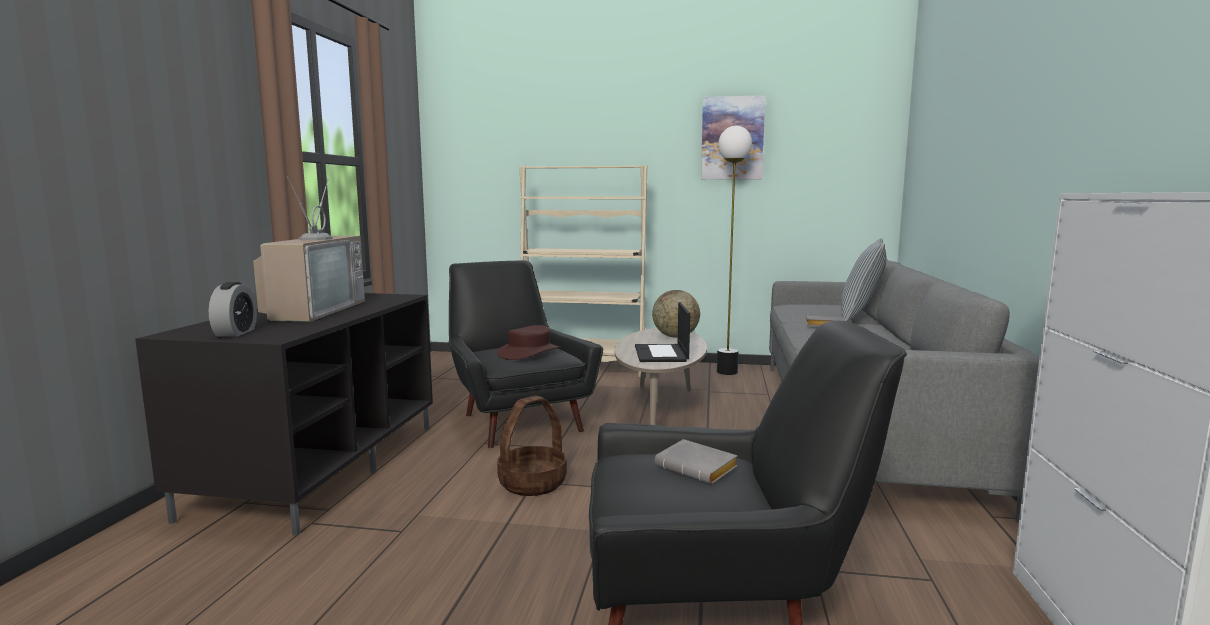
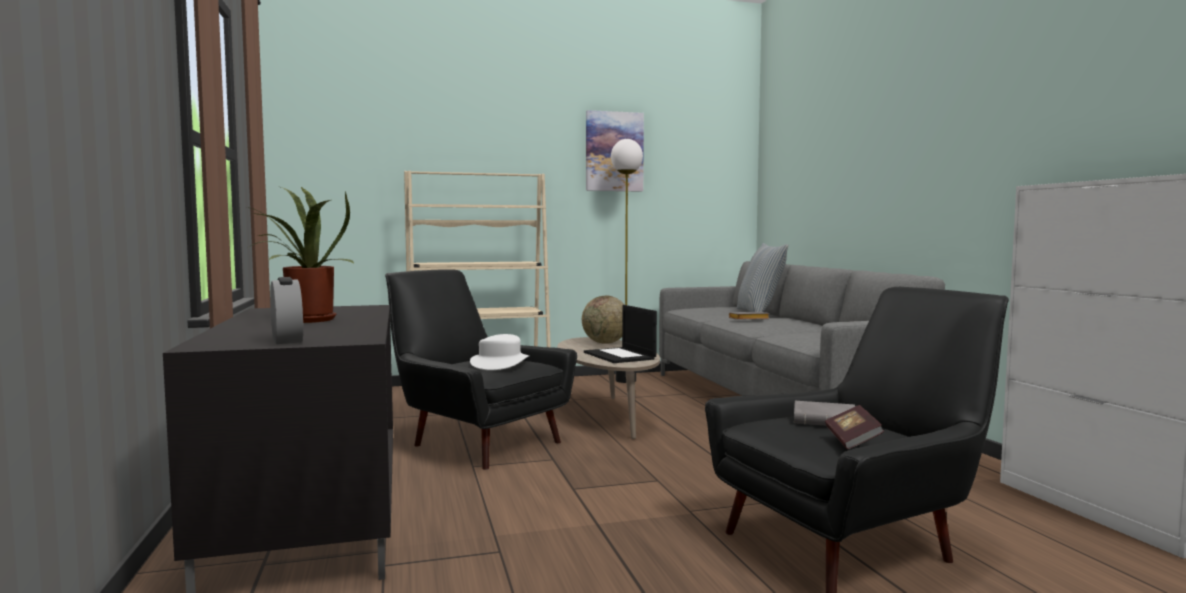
camera: 25 degrees left, 5 degrees down
(313, 310) = (304, 320): television -> potted plant
(529, 352) = (500, 363): brown hat -> white hat
(532, 483) = (574, 490): basket -> none
(664, 501) = (852, 440): none -> book

